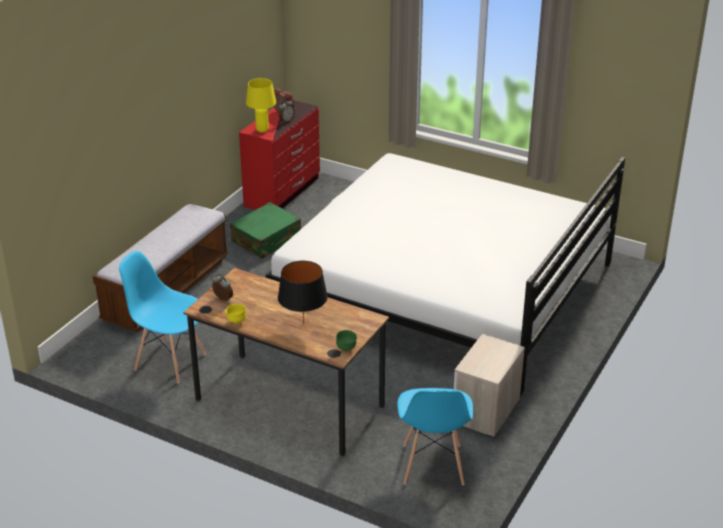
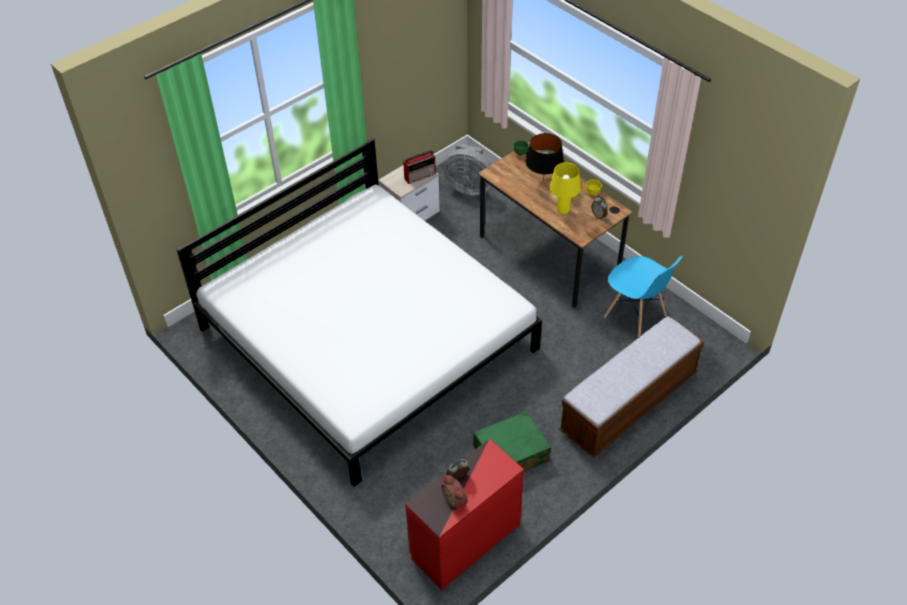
camera: 160 degrees left, 15 degrees up
(262, 130) = (493, 464): yellow table lamp -> yellow table lamp (562, 210)
(432, 465) = (469, 187): blue chair -> grey fan
(475, 361) = (420, 176): none -> radio

